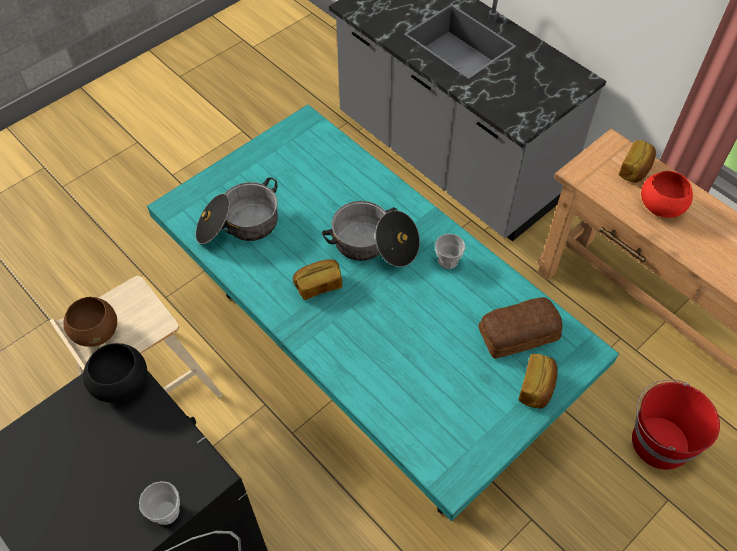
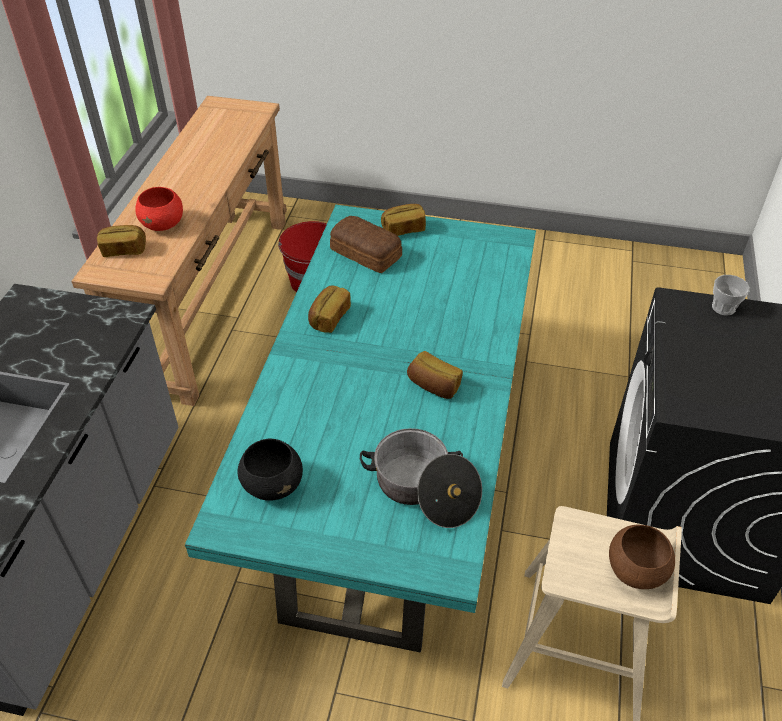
camera: 125 degrees left, 10 degrees down
(122, 384) = (686, 396): black bowl -> black bowl (273, 484)
(373, 245) = (354, 372): cooking pot -> none
(448, 261) = (329, 318): cup -> bread

